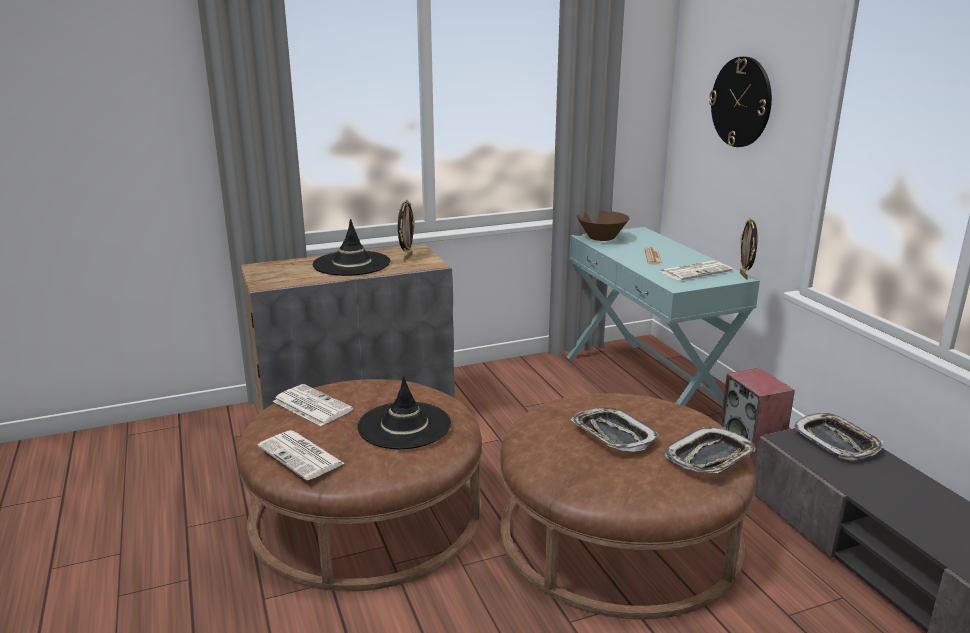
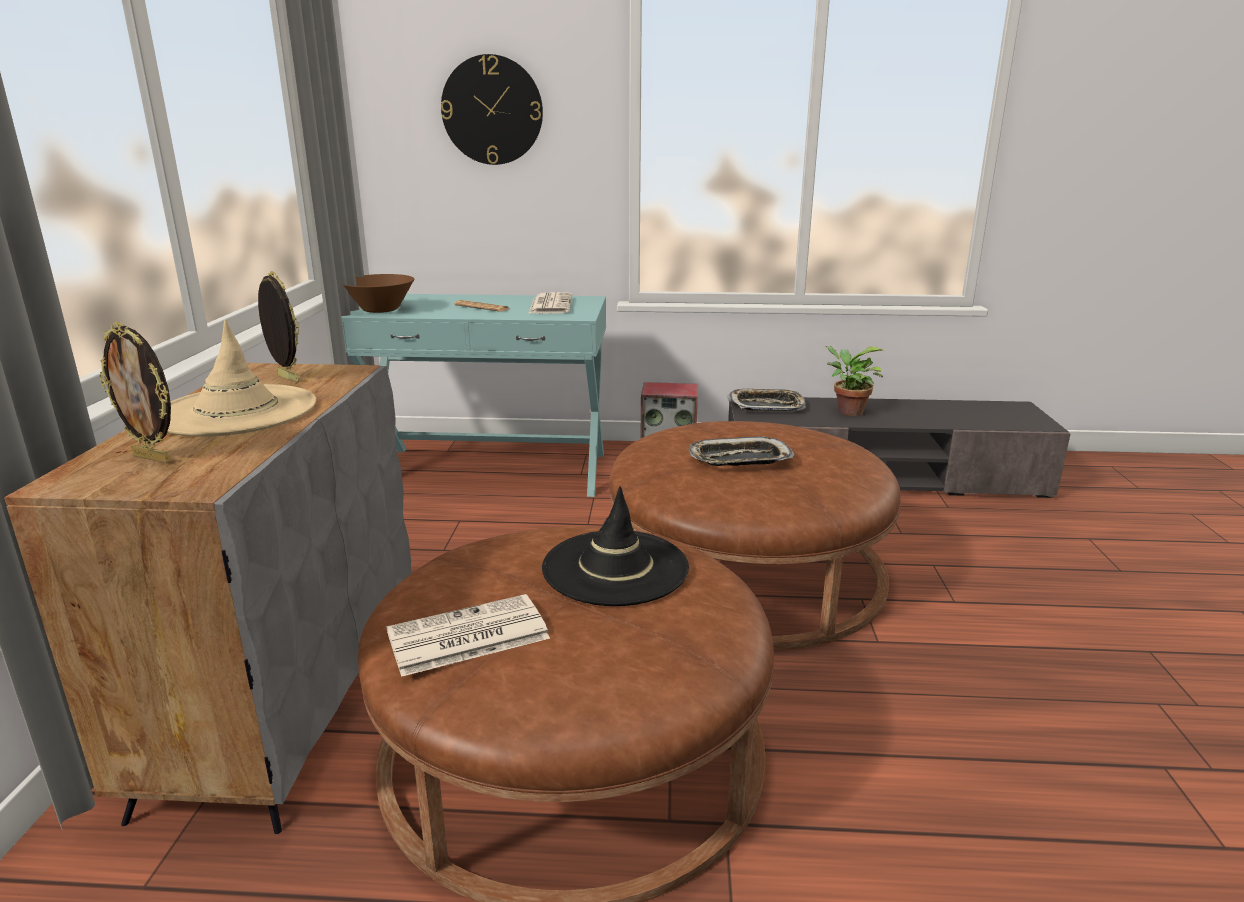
camera: 65 degrees left, 0 degrees up
(302, 456) = (636, 672): newspaper -> none
(351, 264) = (236, 411): black hat -> beige hat
(710, 457) = (810, 435): tray -> none
(744, 276) = (589, 297): picture frame -> picture frame (153, 458)
(892, 489) = (847, 411): none -> potted plant

